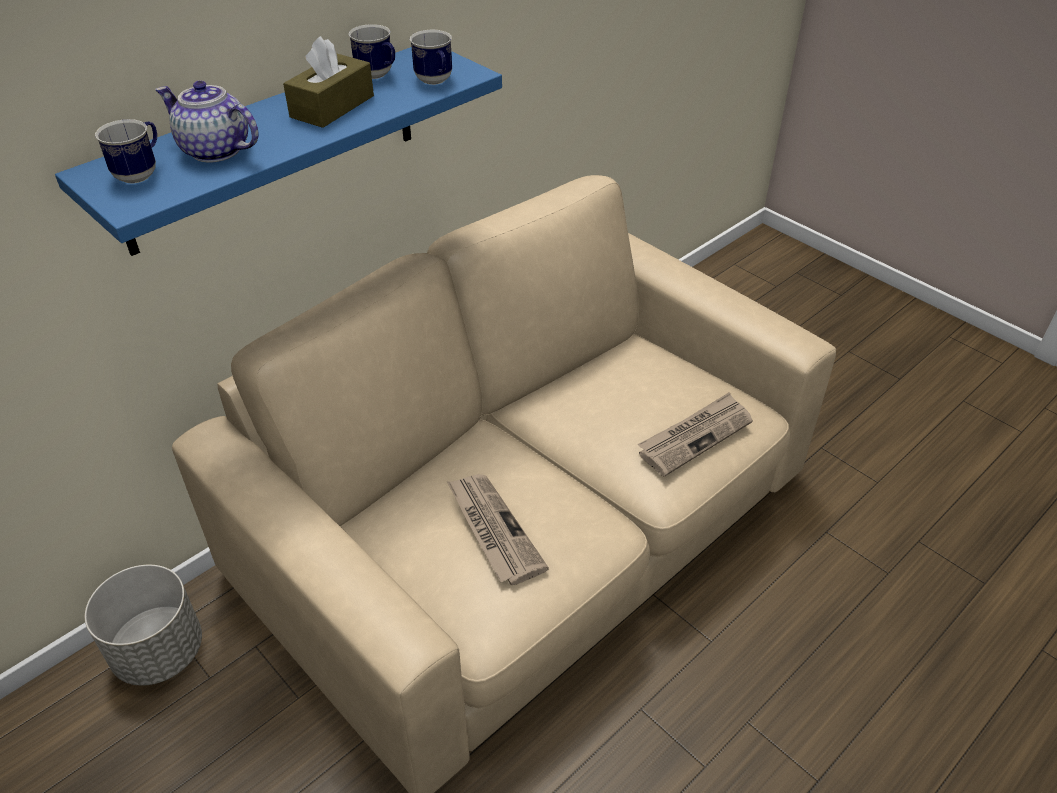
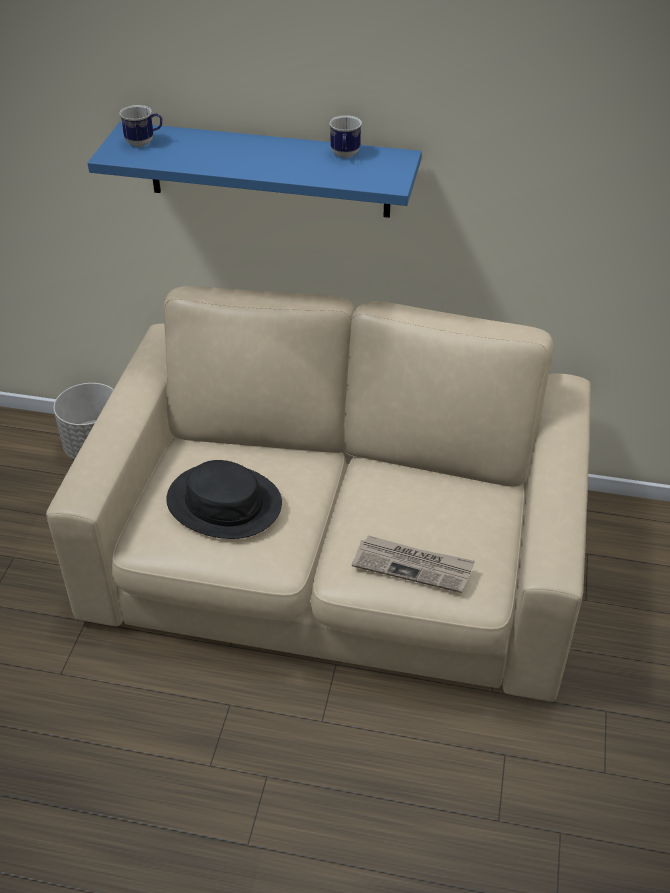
camera: 55 degrees right, 0 degrees up
(214, 150) = (190, 149): teapot -> none
(332, 106) = (284, 159): brown tissue box -> none
(436, 82) = (363, 177): mug -> none
(493, 530) = (224, 502): newspaper -> black hat

